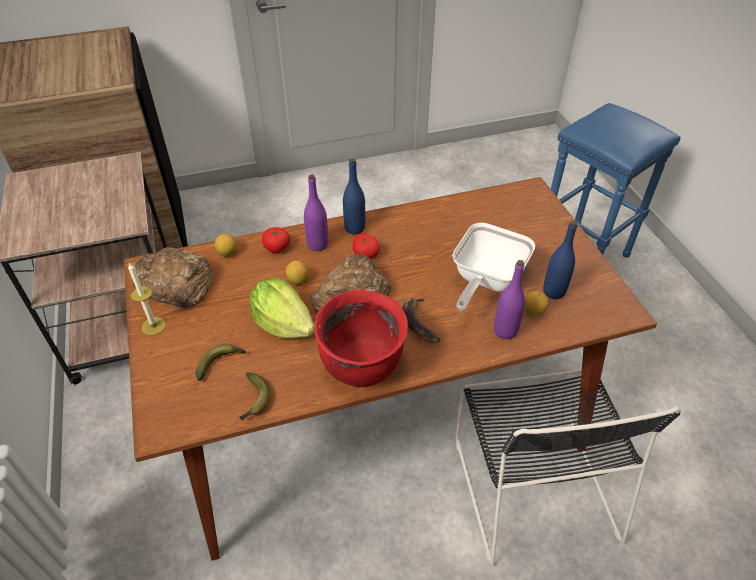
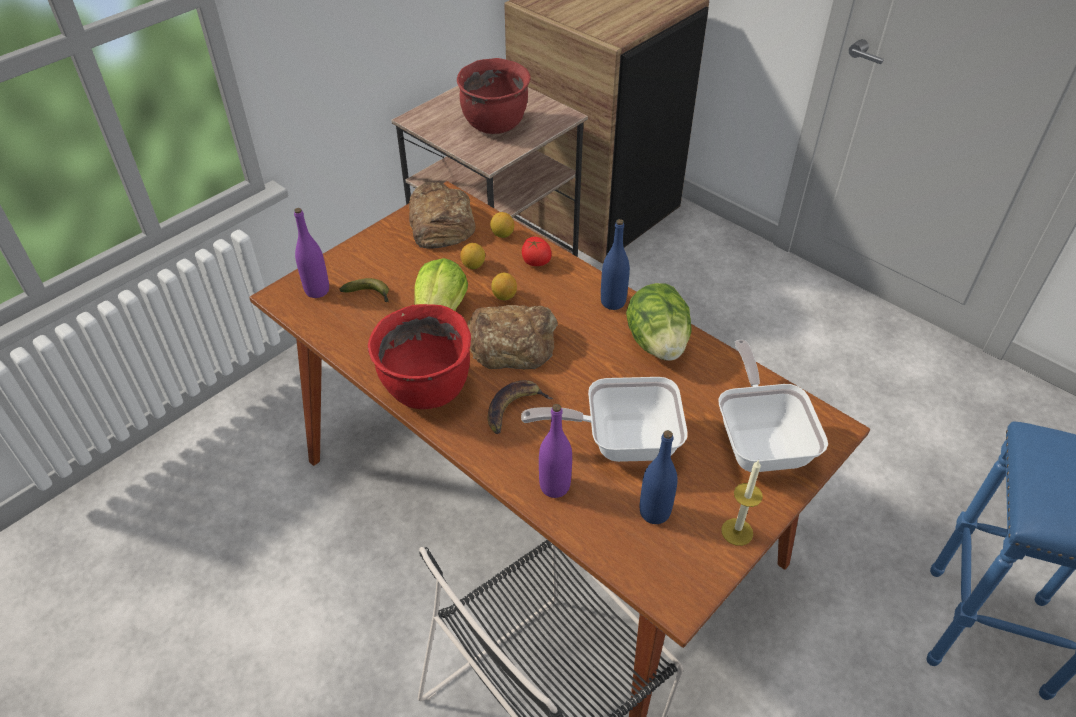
camera: 60 degrees right, 0 degrees up
(88, 201) = (495, 125): none -> red cooking pot
(153, 326) = (383, 237): candle -> candle (737, 532)
(254, 400) = (342, 335): banana -> none
(317, 244) = (565, 286): purple bottle -> purple bottle (317, 290)
(365, 255) = (579, 327): tomato -> none
(411, 225) = (657, 343): none -> lettuce
(524, 221) = (760, 440): none -> frying pan
(534, 311) = (606, 503): lemon -> lemon (473, 265)

